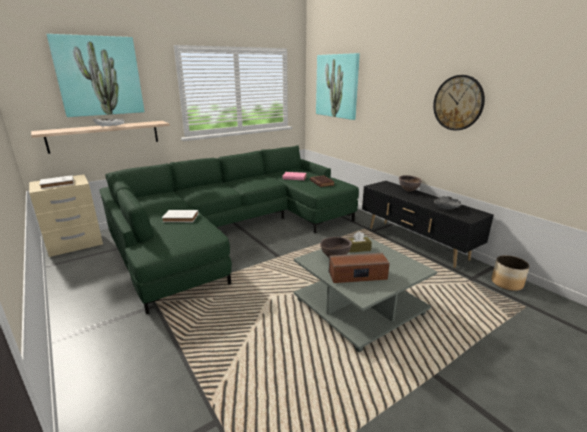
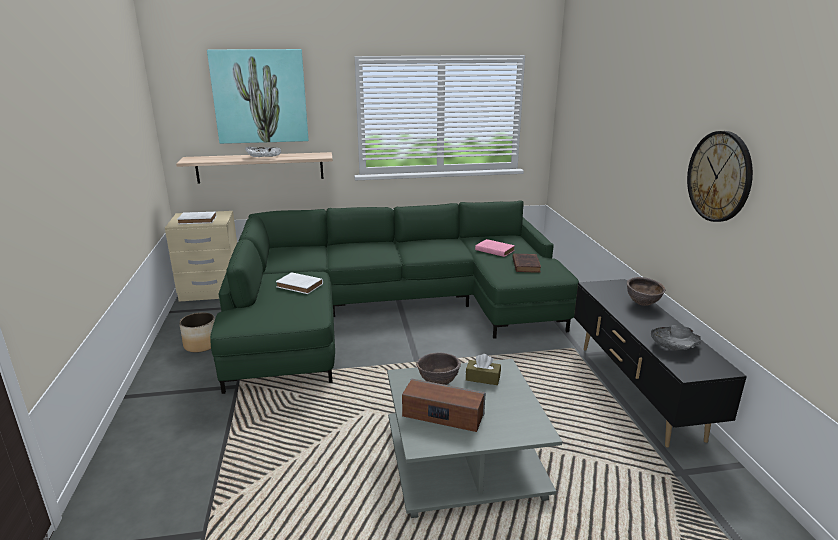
camera: 25 degrees right, 0 degrees up
(337, 86) = (586, 118): picture -> none
(506, 283) = (737, 498): planter -> planter (201, 345)

